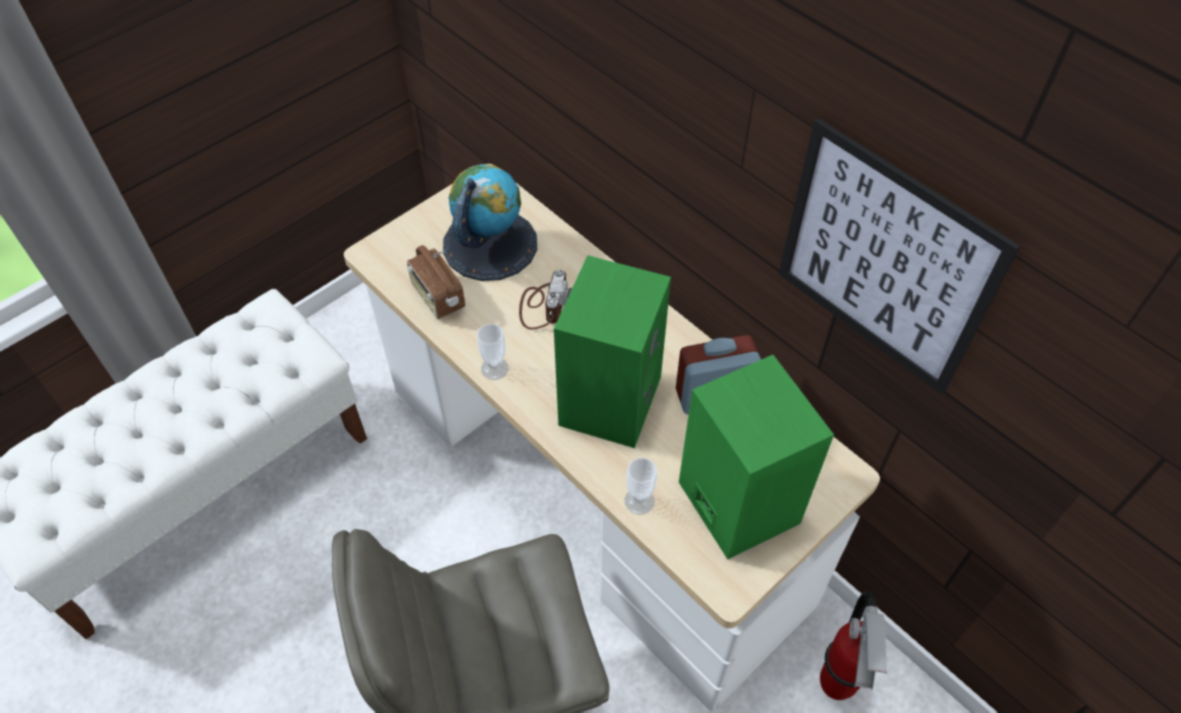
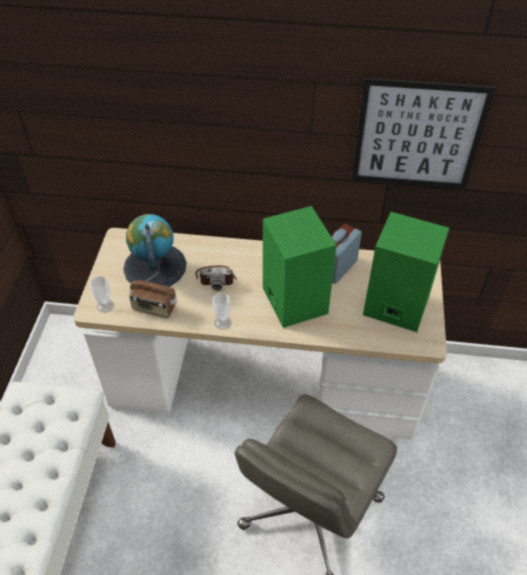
camera: 40 degrees left, 5 degrees down
(545, 305) = (216, 278): camera -> camera turned 120 degrees clockwise
(639, 501) = (355, 334): cup -> cup (105, 306)
(837, 685) = (449, 387): fire extinguisher -> none

